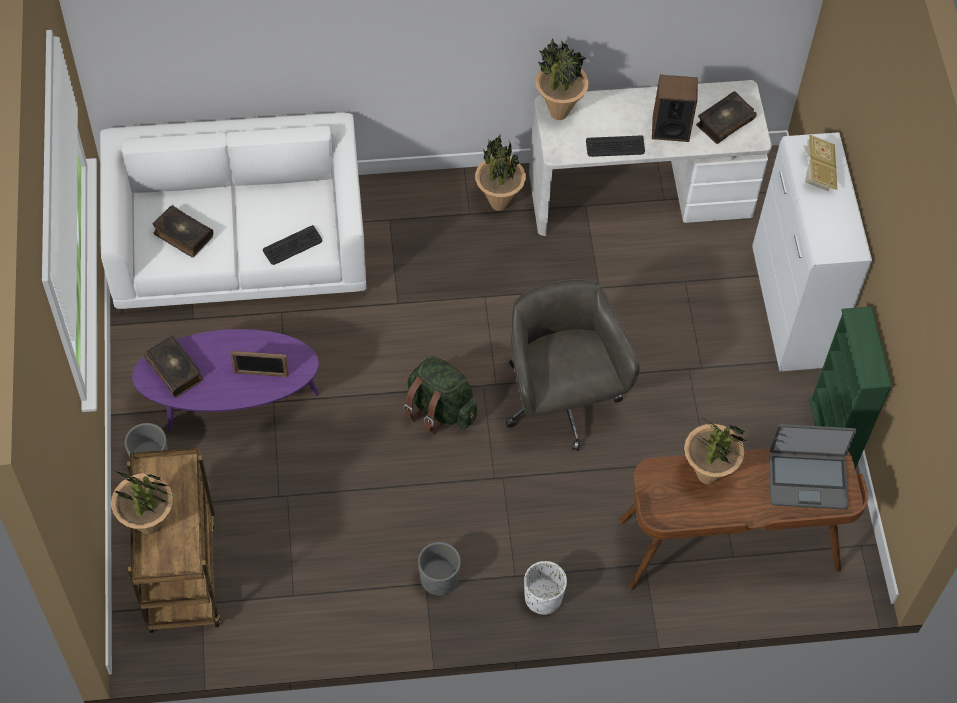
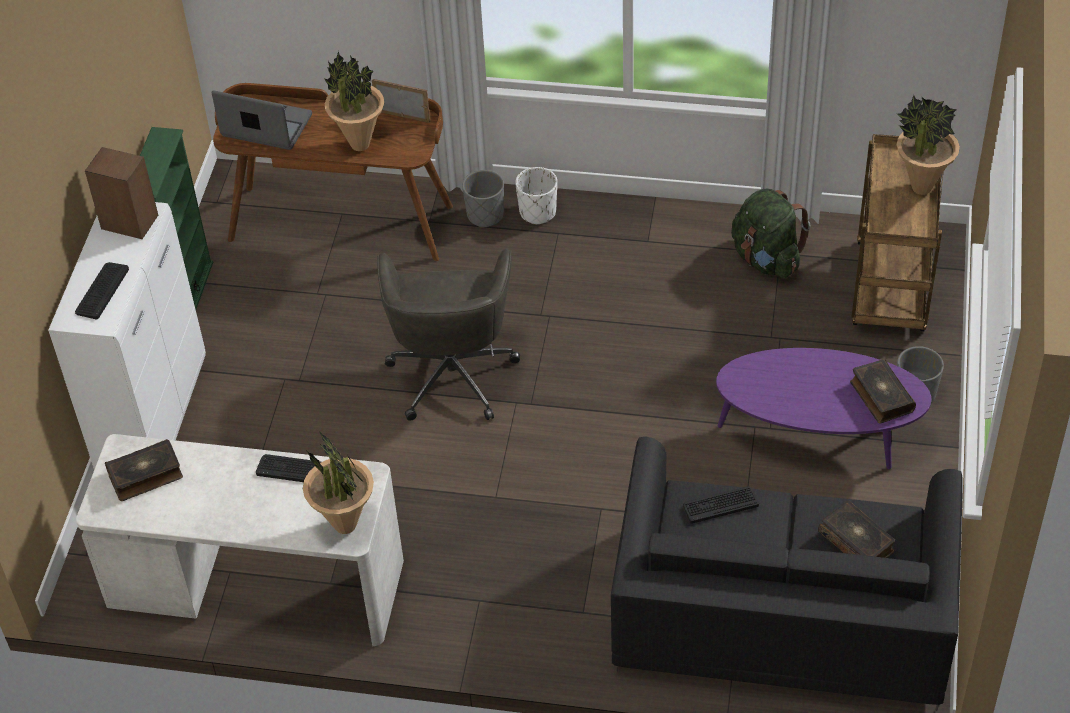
camera: 160 degrees left, 10 degrees down
(240, 245) = (781, 615): white sofa -> black sofa
(261, 374) = (783, 376): picture frame -> picture frame (403, 116)
(438, 579) = (633, 242): grey planter -> grey planter (485, 215)
(440, 409) = (586, 388): green backpack -> green backpack (766, 259)
(498, 204) = (438, 606): potted plant -> none
(670, 128) = (216, 480): speaker -> speaker (129, 222)
(818, 172) = (101, 291): book -> keyboard

